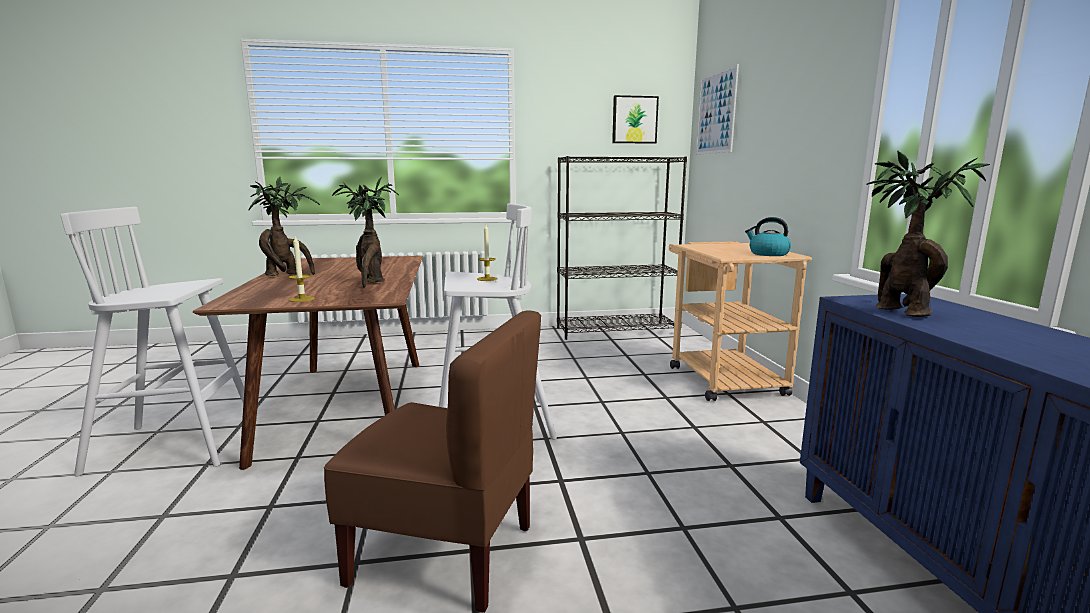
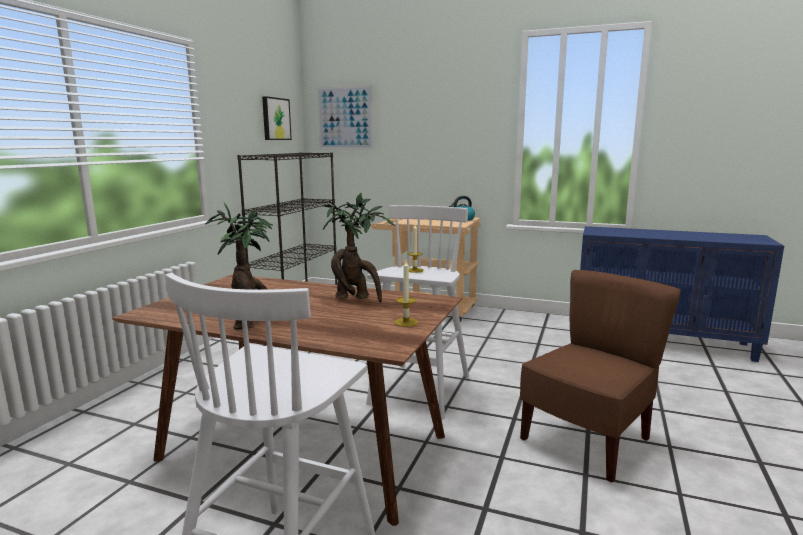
camera: 60 degrees left, 0 degrees up
(899, 311) = (619, 233): potted plant -> none

